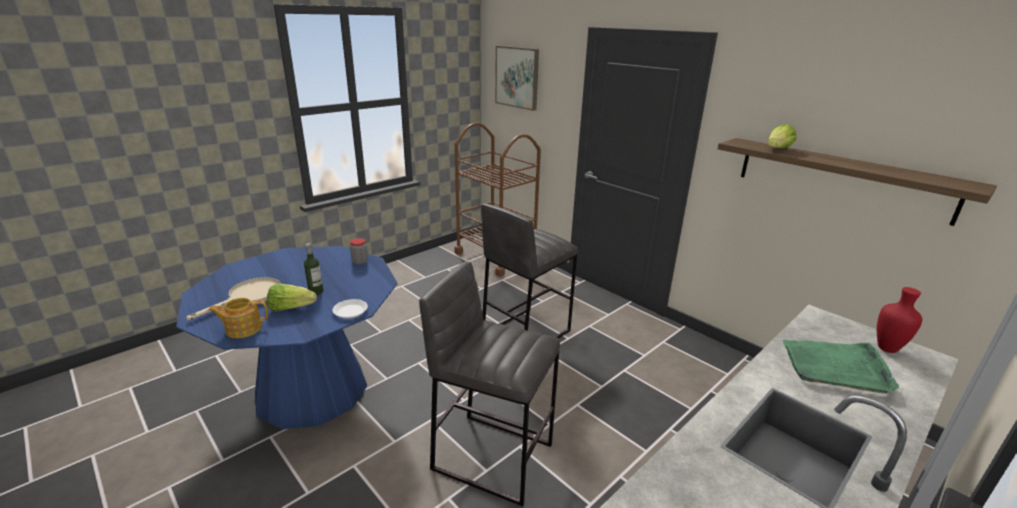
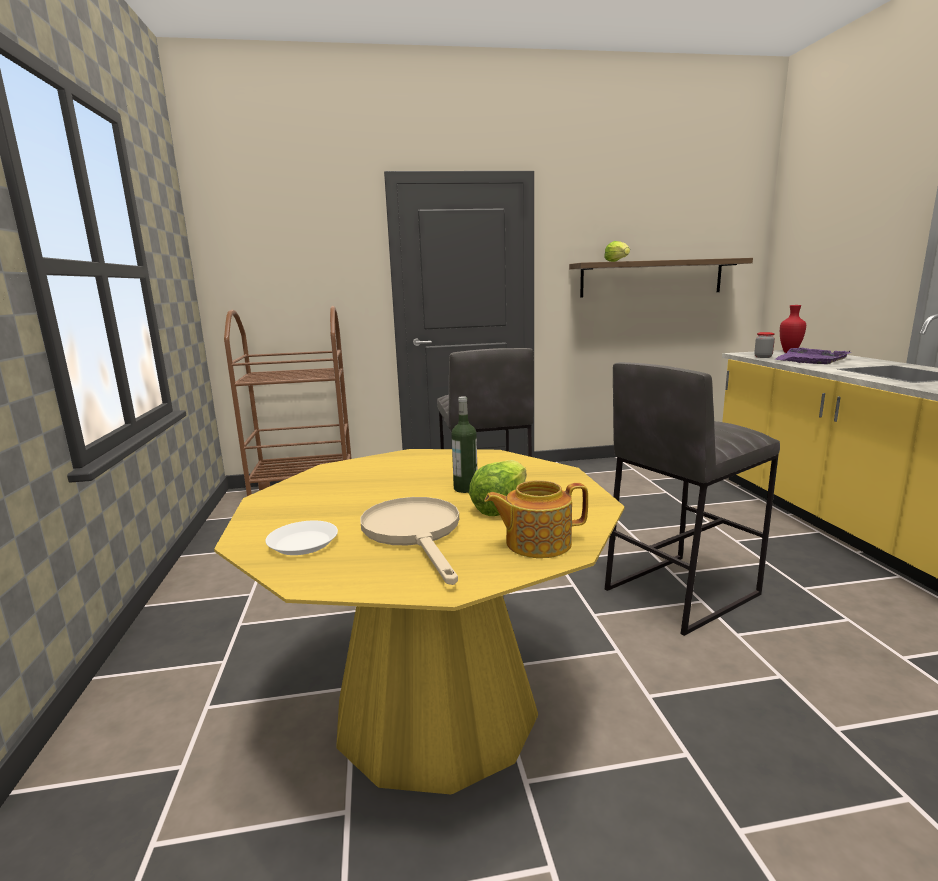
camera: 55 degrees left, 10 degrees down
(243, 328) = (536, 543): teapot -> teapot turned 60 degrees clockwise
(312, 390) = (436, 707): blue dining table -> yellow dining table
(350, 311) = (556, 476): white plate -> white plate (303, 543)
(360, 262) = (403, 459): jar -> jar (763, 357)
(517, 77) = (272, 244): picture -> none
(836, 367) = (810, 359): green tray -> purple tray

